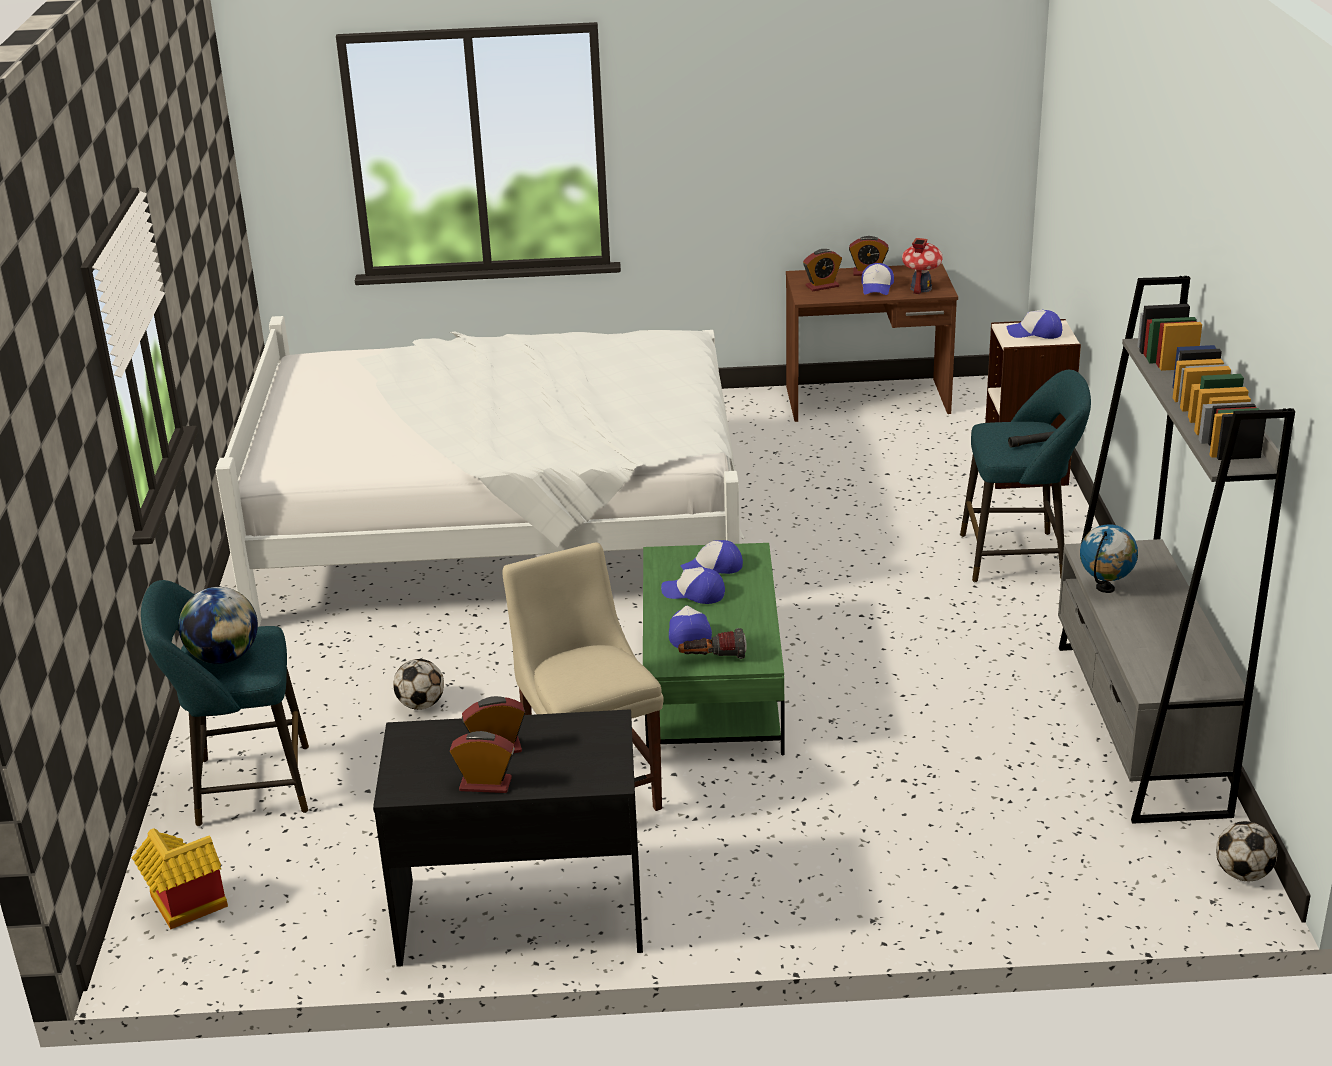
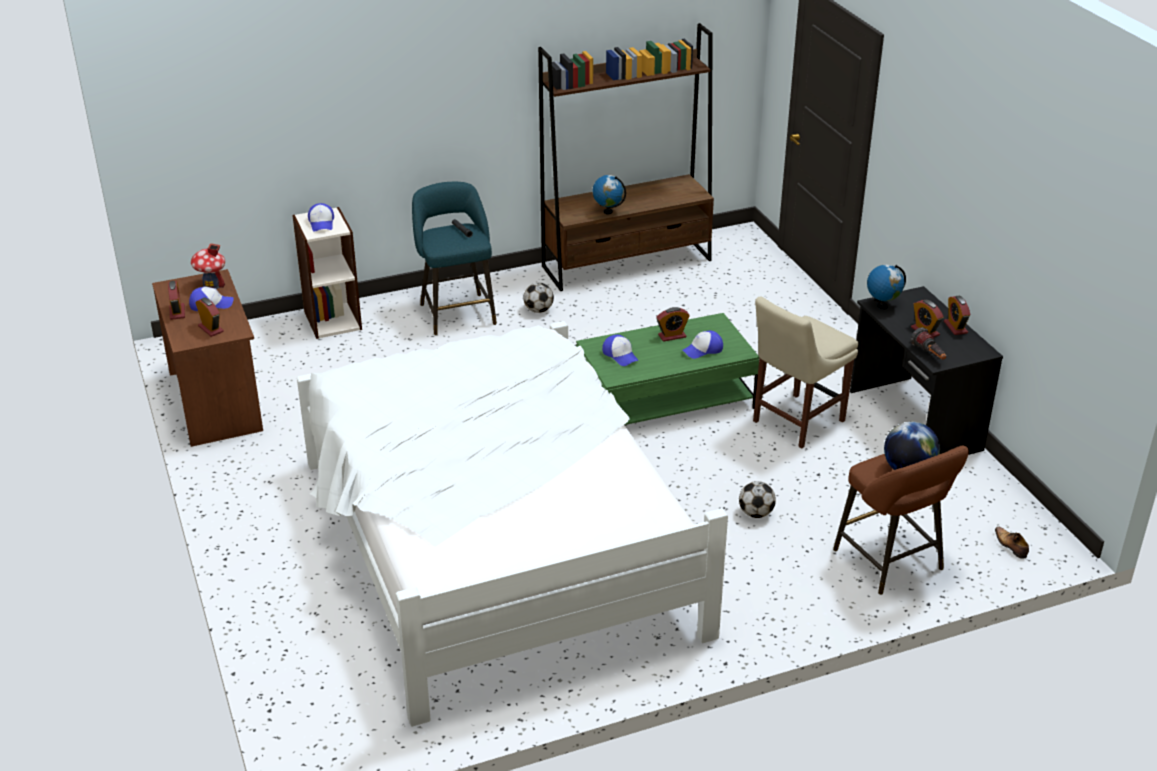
camera: 110 degrees left, 5 degrees up
(182, 907) = (1010, 546): toy house -> shoe
(244, 787) = (891, 563): turquoise stool -> brown stool
(598, 728) = (882, 306): none -> globe
(694, 593) = (655, 356): cap -> none
(712, 658) = (724, 337): flashlight -> flashlight (929, 355)
(739, 615) = (672, 336): none -> alarm clock
(1140, 727) = (627, 263): grey bookcase -> brown bookcase
(1242, 874) = (730, 234): football -> football (538, 310)

